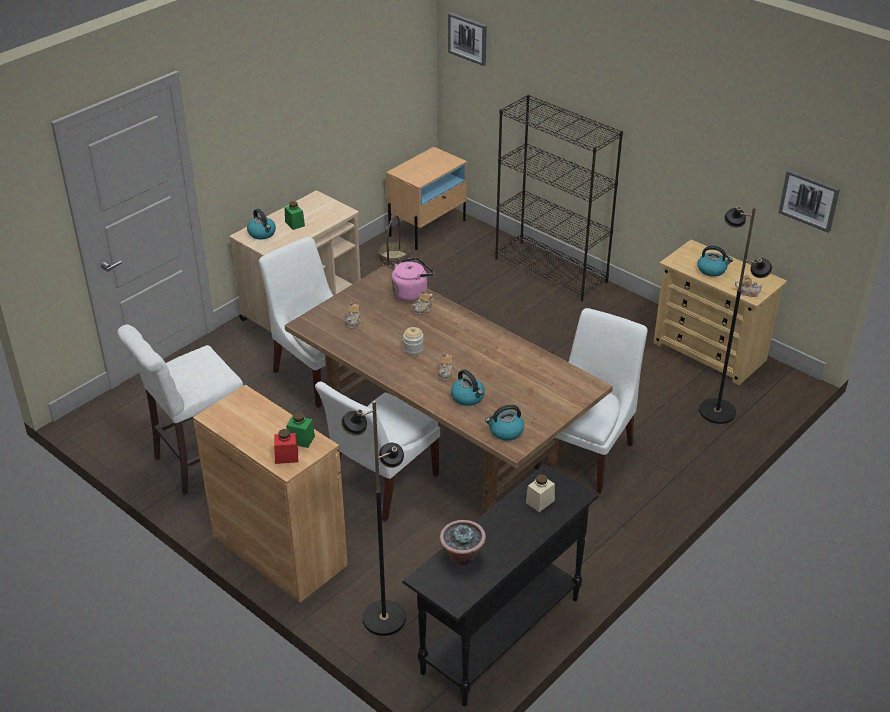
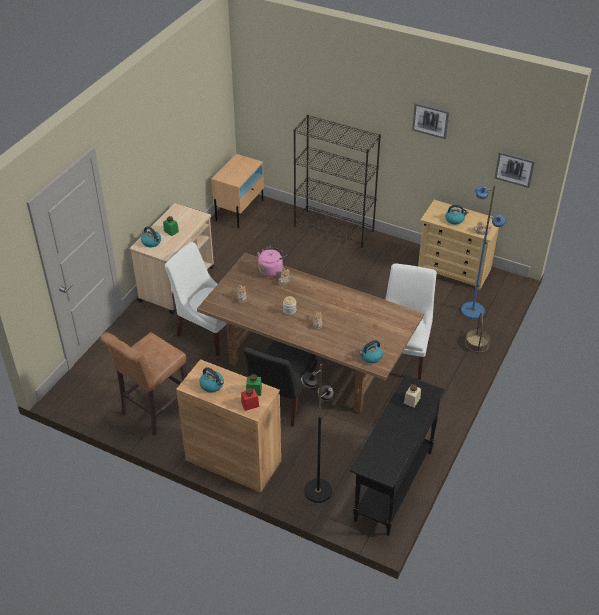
camera: 15 degrees left, 5 degrees up
(197, 463) = (153, 412): white stool -> brown stool
(380, 484) = (280, 401): white chair -> black chair
(394, 259) = (226, 237): basket -> basket (477, 343)
(462, 555) = (379, 446): potted plant -> none
(467, 38) = (257, 80): picture -> picture (431, 120)
(468, 397) = (338, 338): kettle -> kettle (212, 385)
(717, 411) = (472, 310): black floor lamp -> blue floor lamp

